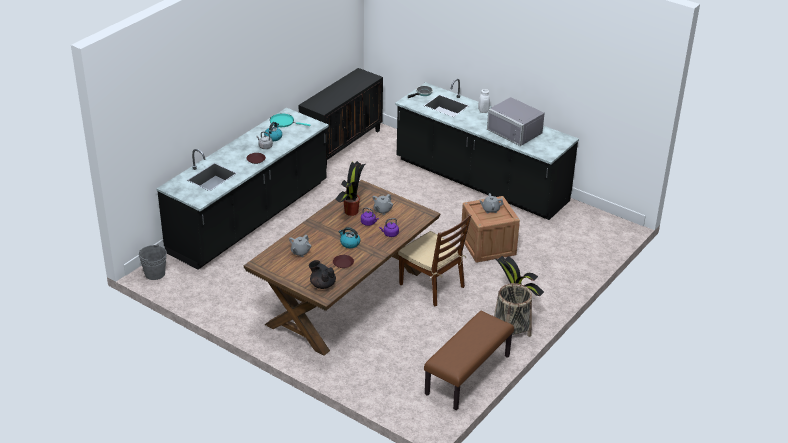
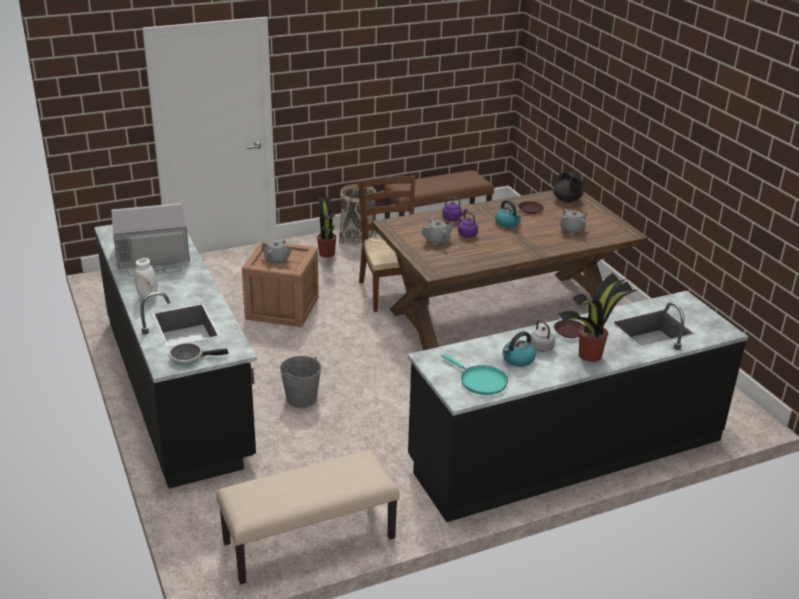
camera: 150 degrees left, 5 degrees down
(155, 273) = (741, 414): grey bucket -> grey bucket (301, 398)
(342, 144) = (309, 541): black cabinet -> beige bench
(351, 212) = (478, 250): potted plant -> potted plant (591, 355)
(517, 131) = (152, 257): grey microwave -> grey microwave turned 90 degrees counterclockwise

